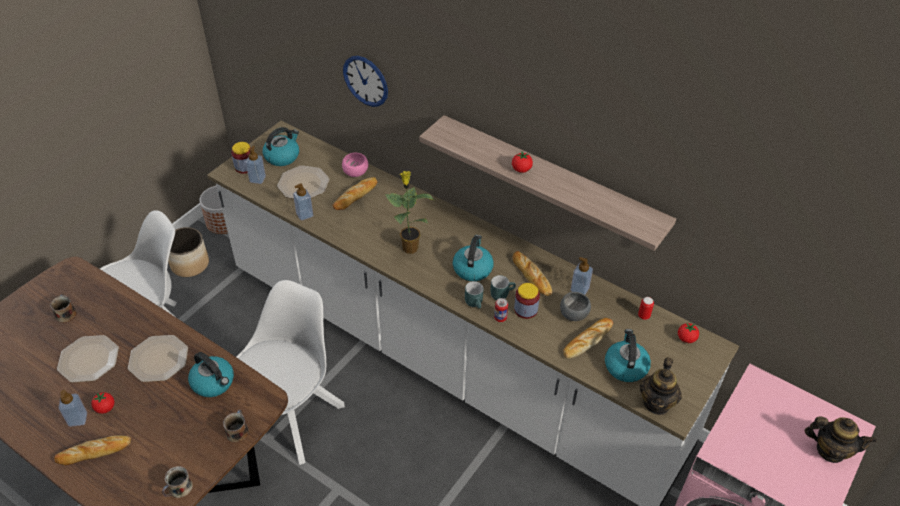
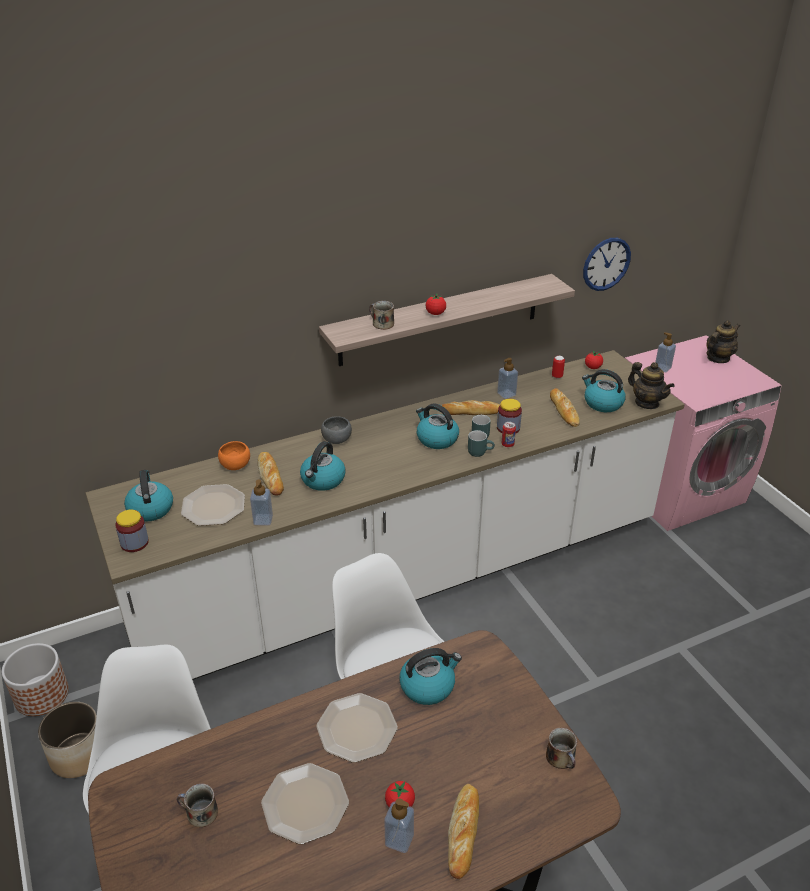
camera: 60 degrees left, 10 degrees down
(237, 431) = (510, 684): mug -> mug (382, 324)
(257, 179) = (167, 538): soap dispenser -> soap dispenser (662, 368)
(356, 172) = (235, 465): pink bowl -> orange bowl
(365, 81) = (212, 351): wall clock -> wall clock (606, 264)
(370, 225) = (323, 480): none -> kettle
(409, 247) = (377, 465): potted plant -> none
(574, 314) = (531, 406): grey bowl -> grey bowl (337, 439)

